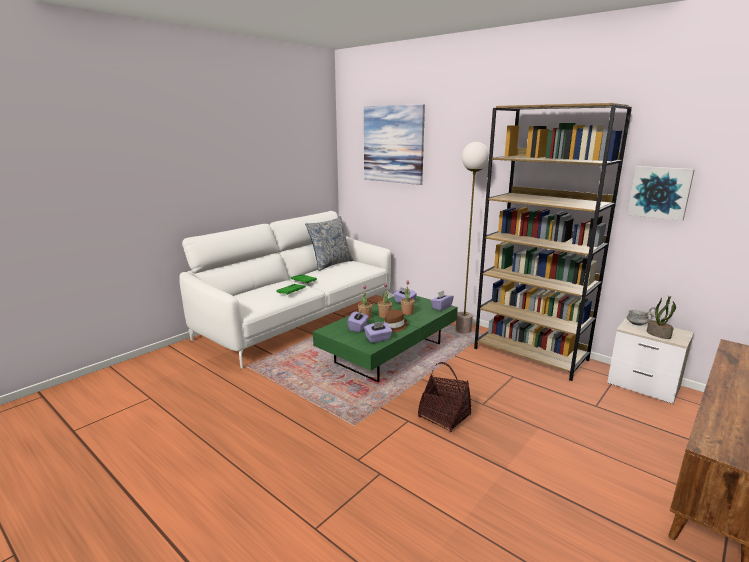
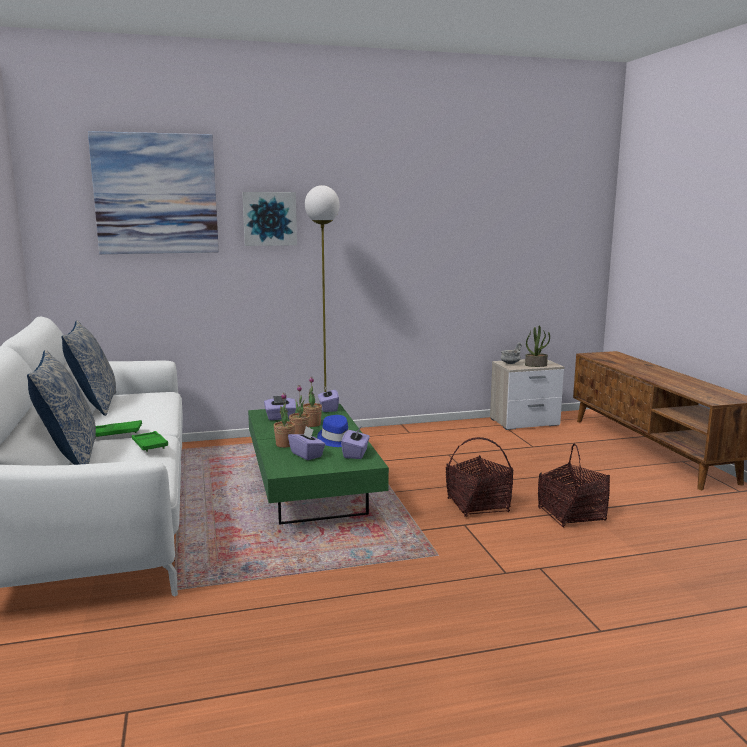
camera: 55 degrees left, 5 degrees down
(261, 285) = (69, 457): none -> pillow
(393, 326) = (336, 439): brown hat -> blue hat
(487, 464) = (571, 514): none -> basket
(531, 354) = (421, 434): brown bookcase -> none
(660, 192) = (502, 232): picture -> picture (269, 218)

